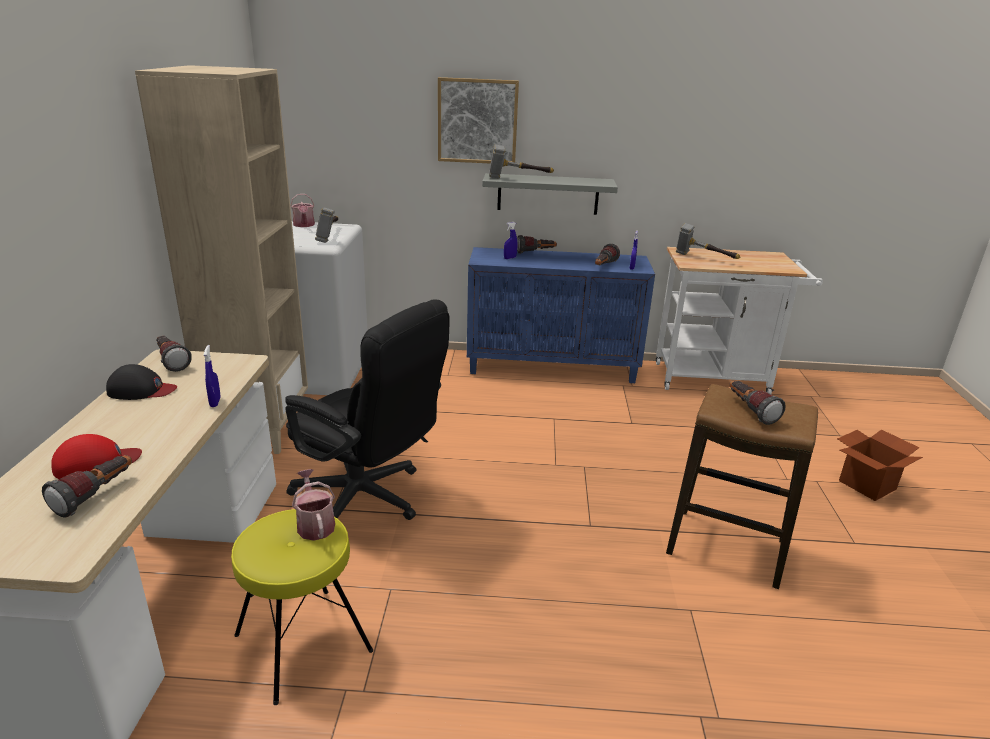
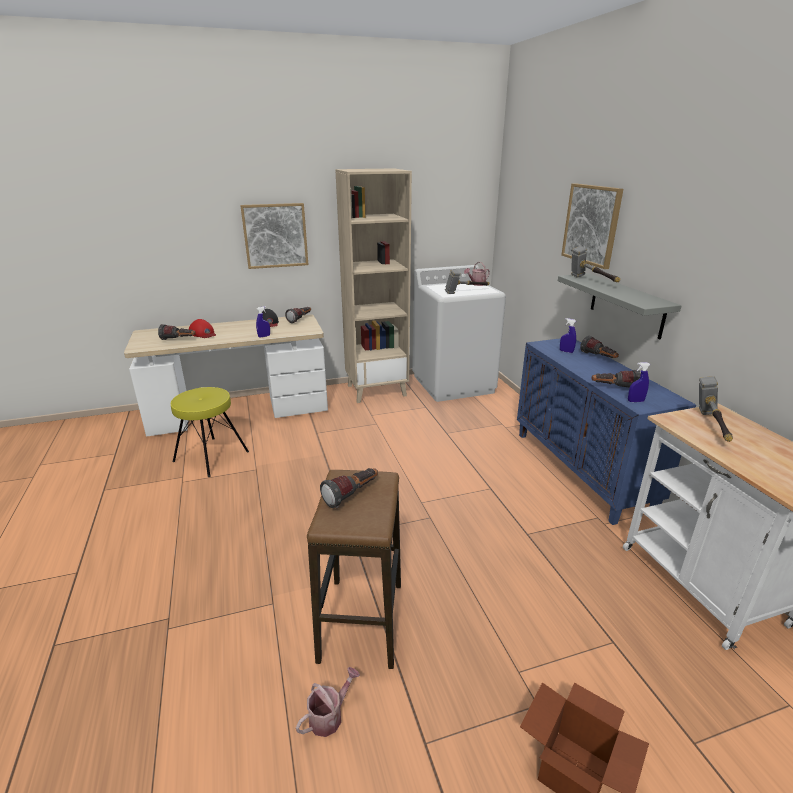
camera: 70 degrees right, 0 degrees up
(78, 216) = (275, 235): none -> picture
(315, 524) = (214, 398): watering can -> watering can (329, 715)
(368, 499) = (331, 440): black office chair -> none

